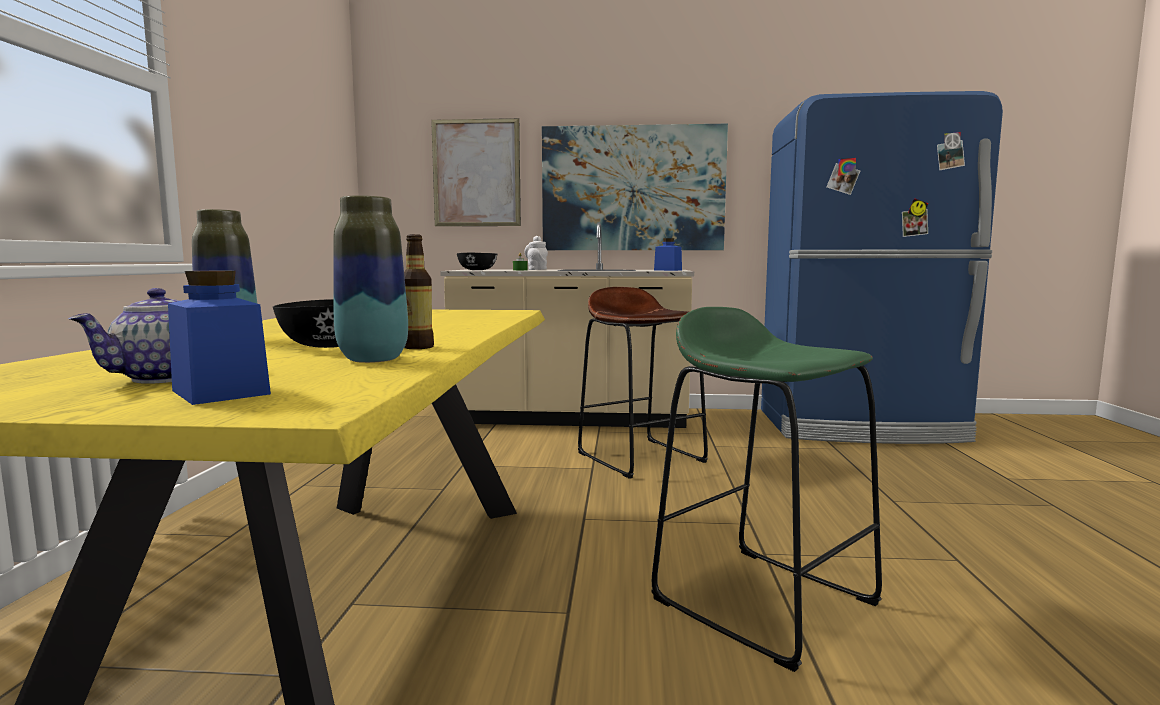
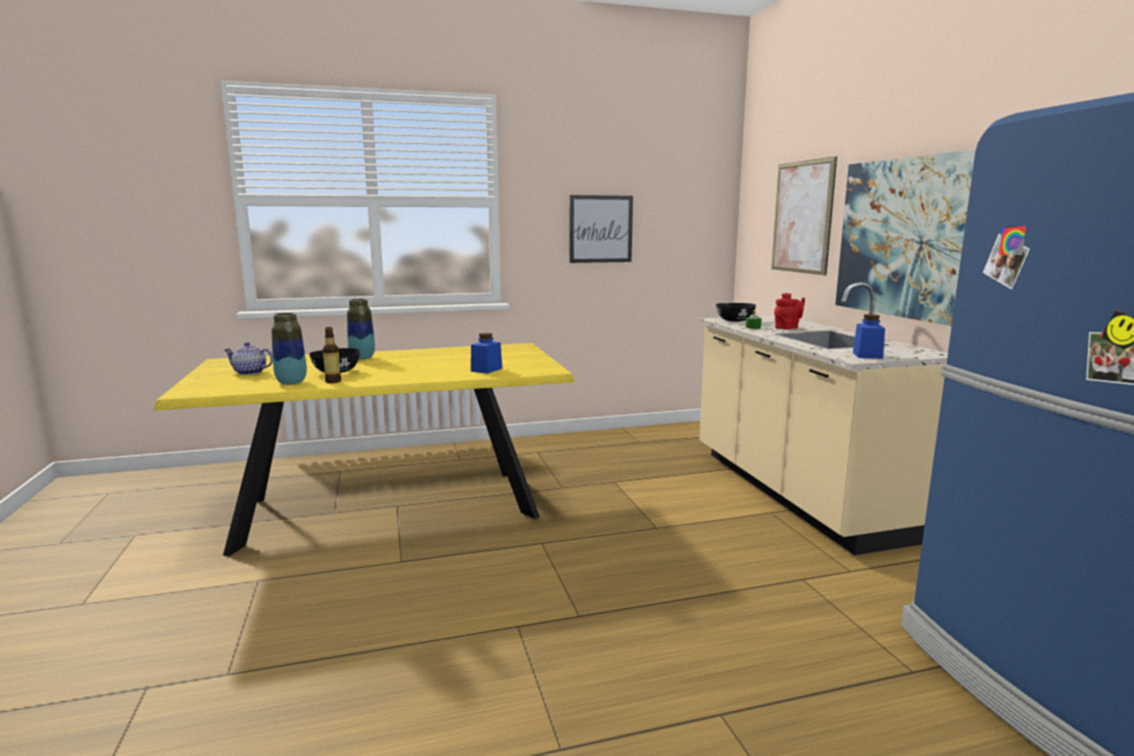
camera: 70 degrees right, 5 degrees up
(220, 392) = (218, 382): blue jar -> blue jar (486, 370)
(271, 162) = (600, 229): none -> picture
(537, 269) = (788, 328): white teapot -> red teapot
(641, 457) = (711, 544): brown stool -> none
(764, 600) = (434, 629): green stool -> none

